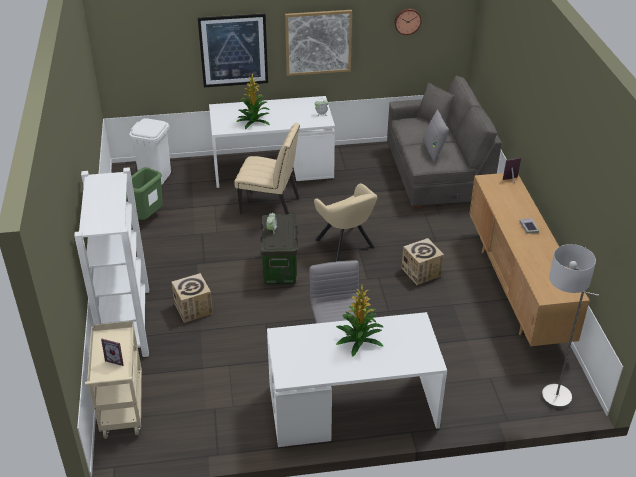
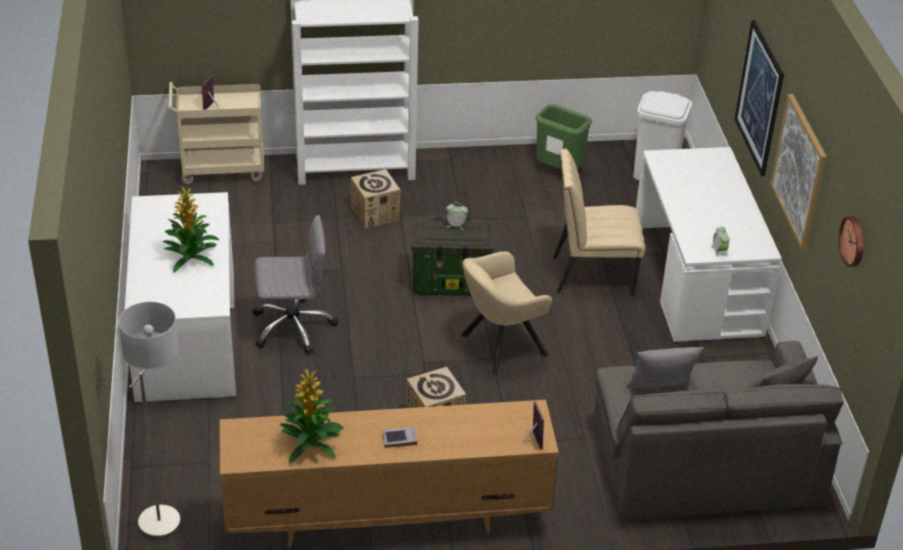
camera: 90 degrees right, 0 degrees up
(253, 121) = (686, 186): potted plant -> potted plant (311, 443)
(269, 206) = (593, 275): beige chair -> beige chair turned 75 degrees clockwise

